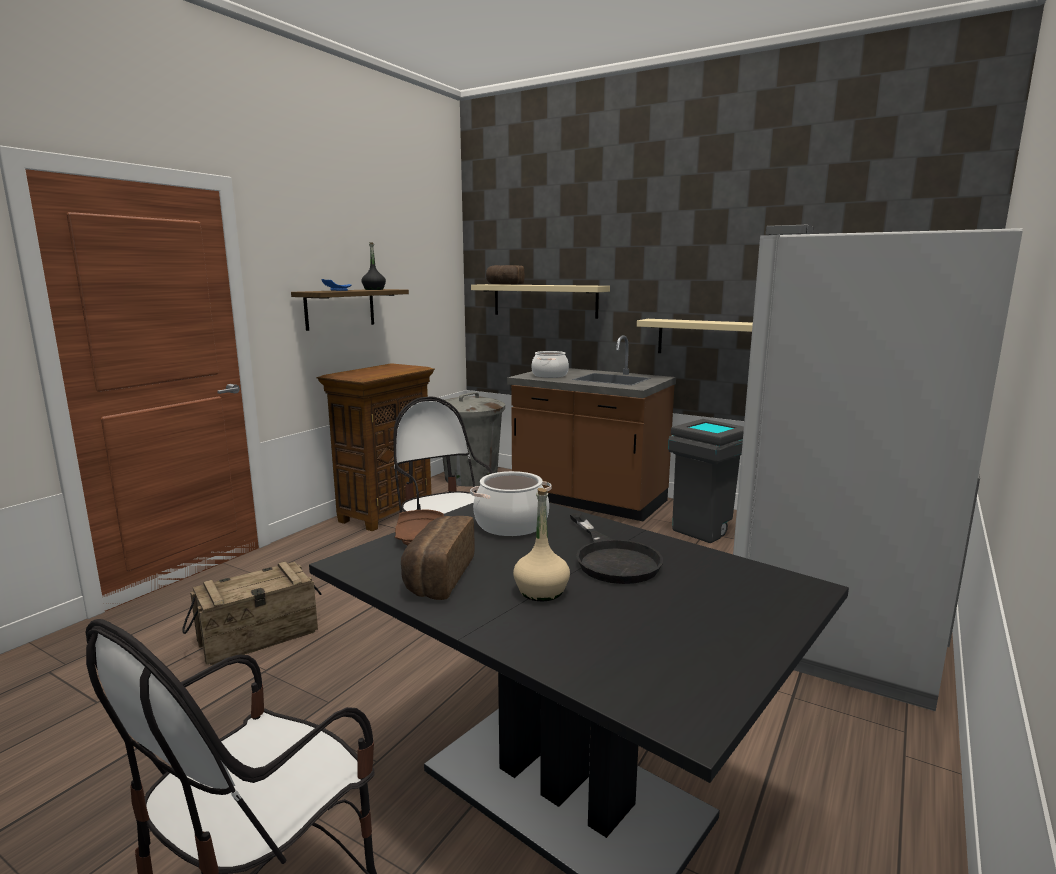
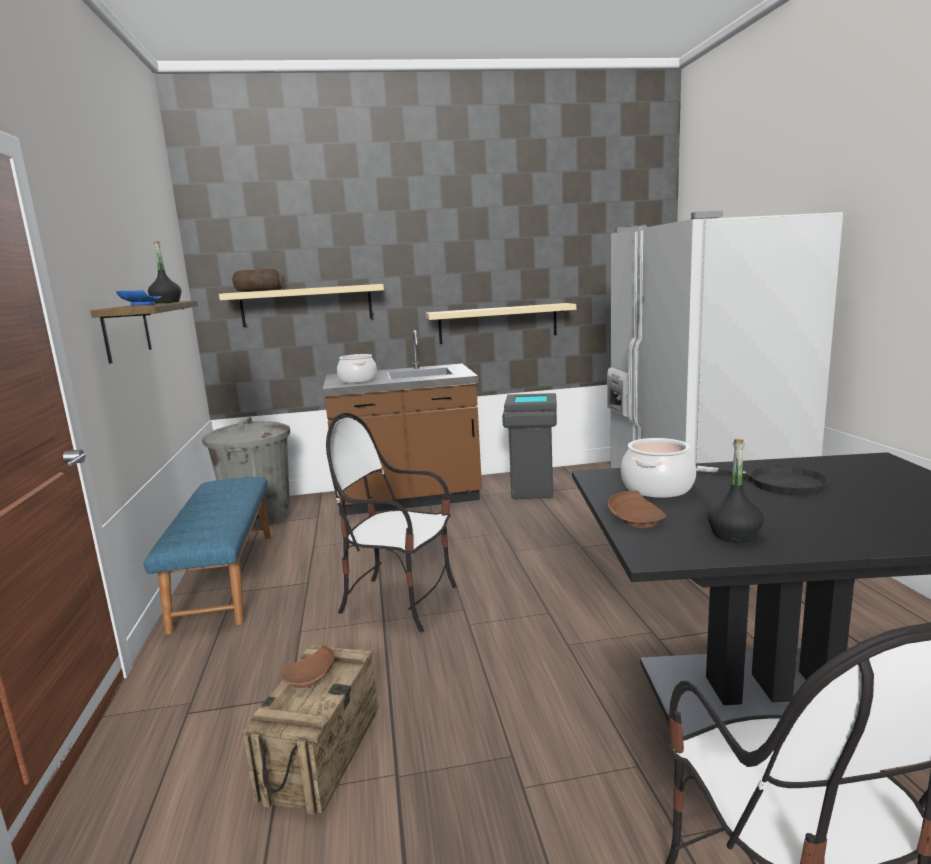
camera: 40 degrees left, 0 degrees up
(258, 578) = (311, 678): none -> brown plate
(386, 512) = (224, 578): brown cabinet -> blue bench
(436, 576) = (733, 534): bread -> black bottle
(541, 591) = (808, 513): beige bottle -> none

